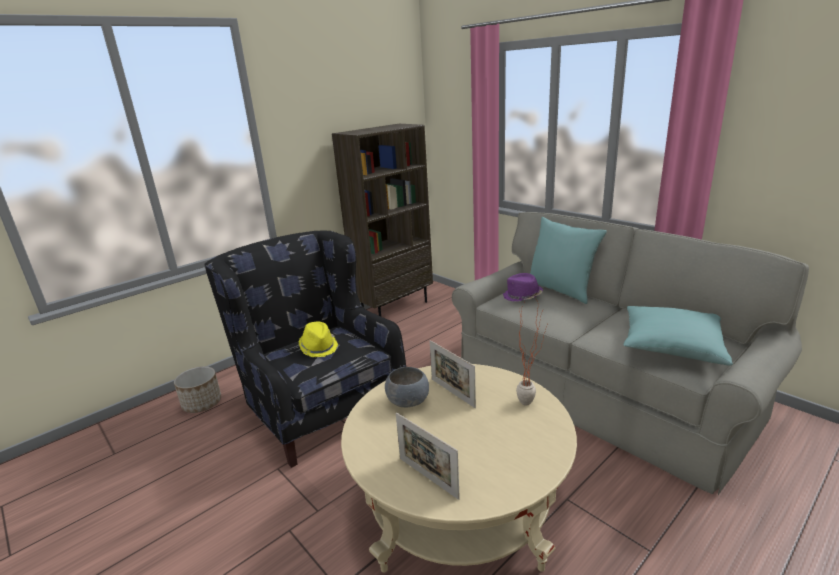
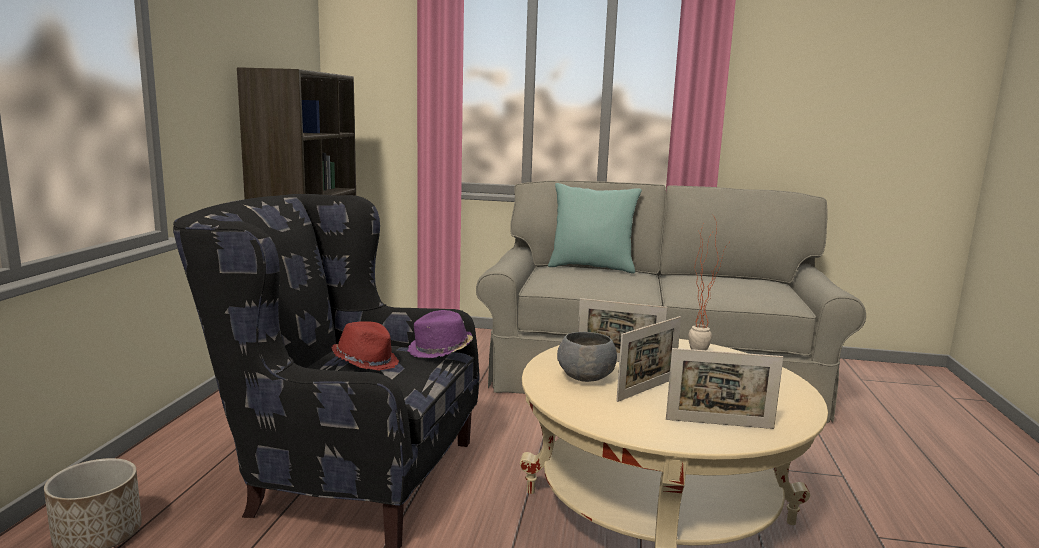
camera: 40 degrees left, 10 degrees down
(319, 347) = (366, 362): yellow hat -> red hat
(430, 426) = (647, 389): none -> picture frame
(522, 296) = (563, 275): purple hat -> purple hat (440, 350)
(671, 346) = (751, 289): turquoise pillow -> none

